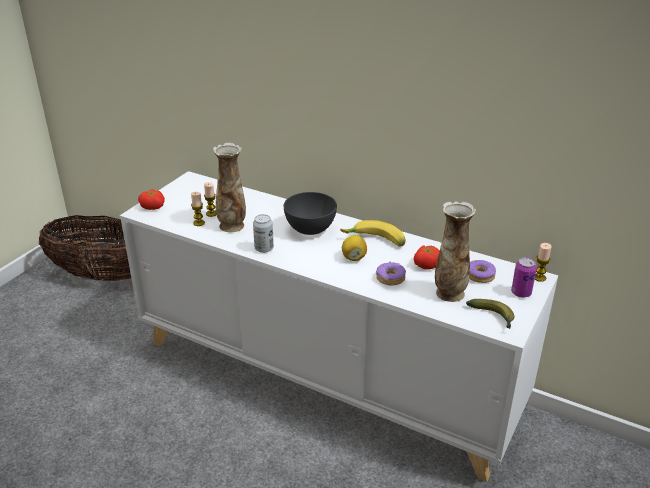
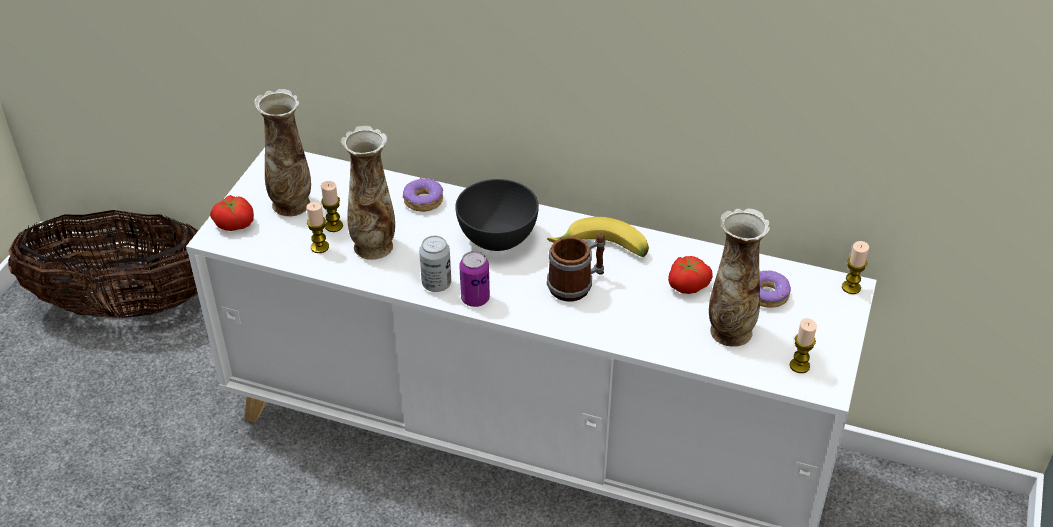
camera: 10 degrees left, 10 degrees up
(190, 201) = (292, 204): none -> vase
(354, 257) = (577, 284): lemon -> mug
(390, 278) = (639, 316): donut -> donut (423, 201)
(493, 317) = (799, 366): banana -> candle
(521, 293) = (830, 318): can -> can (475, 299)

